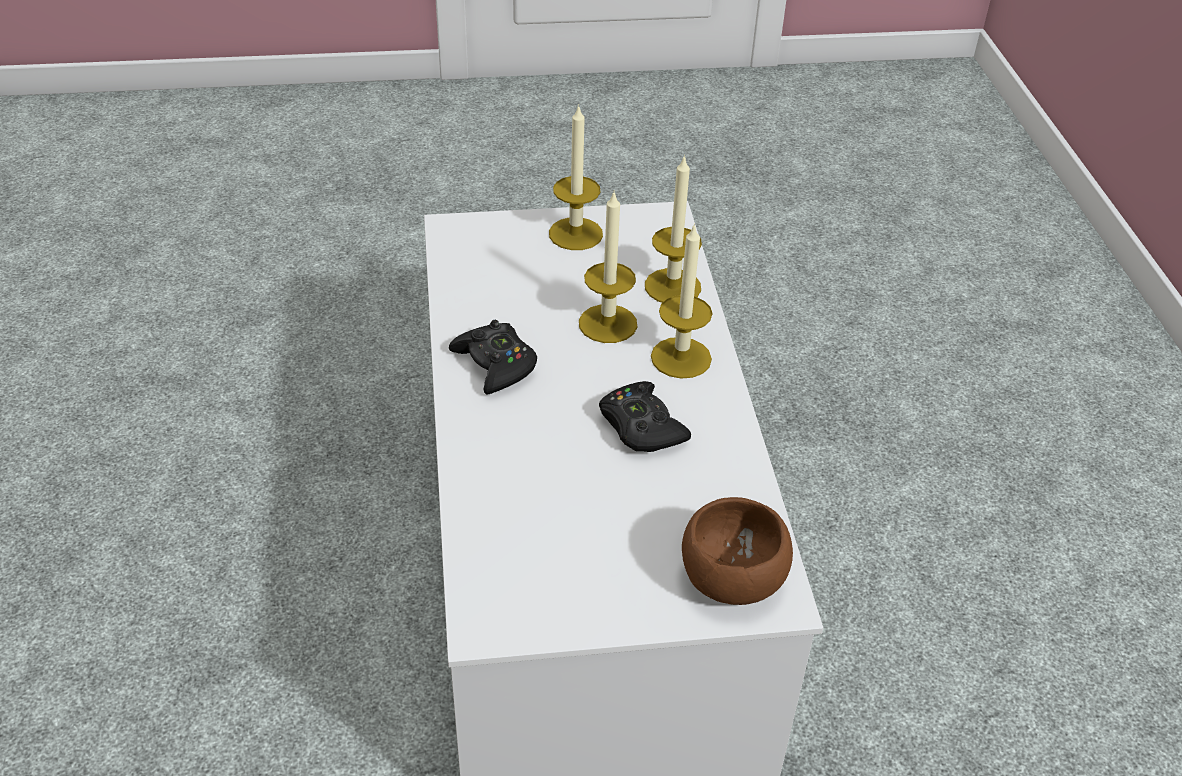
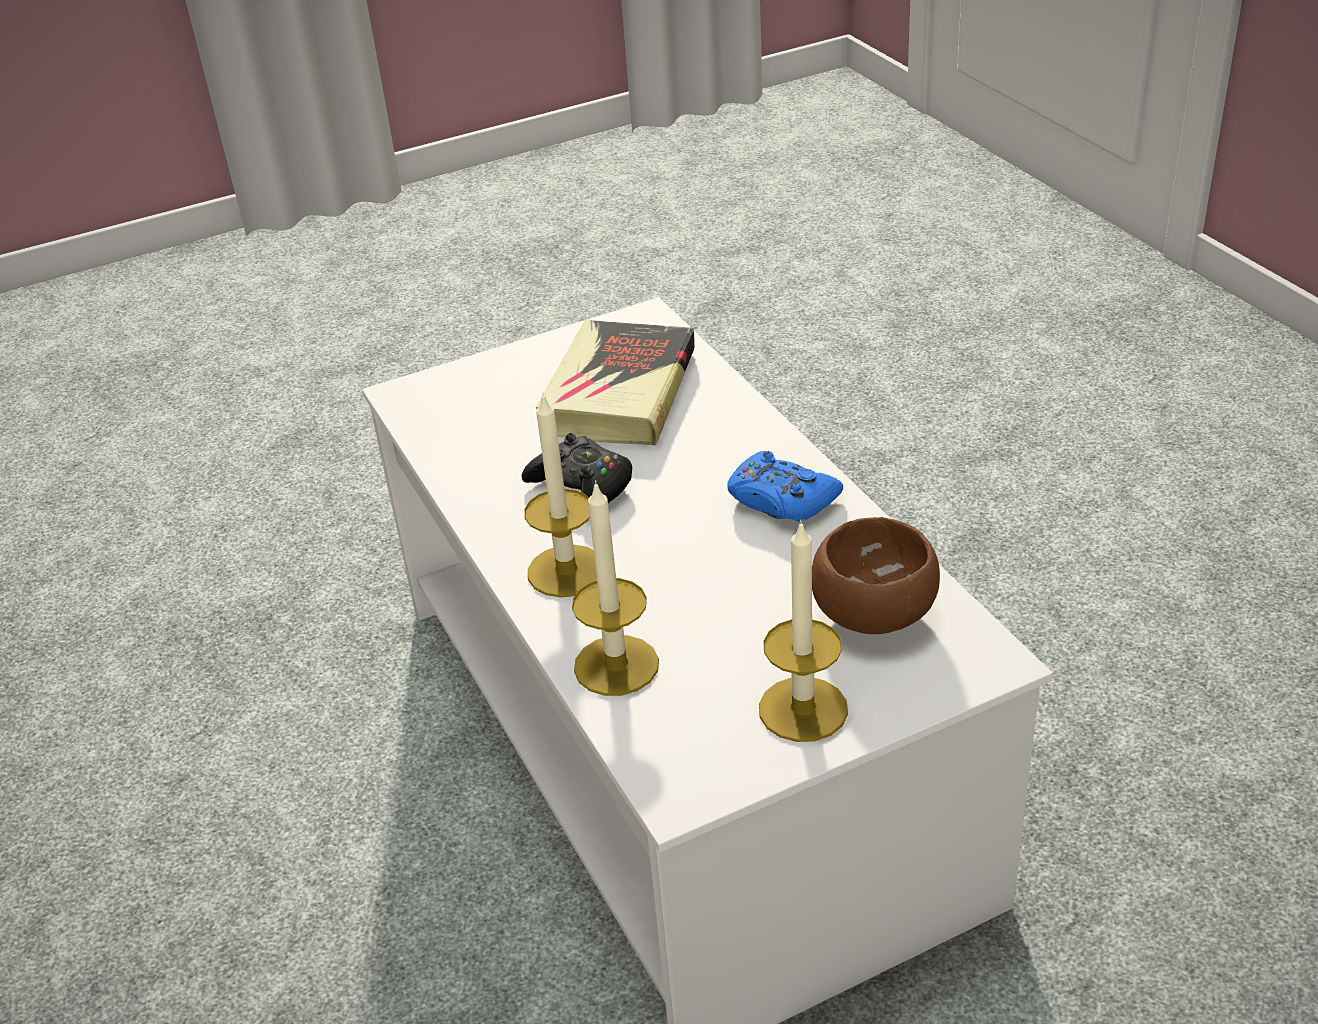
camera: 165 degrees right, 5 degrees down
(495, 365) = (781, 499): black game controller -> blue game controller
(563, 520) = (619, 393): none -> book
(607, 324) = (678, 586): candle -> none
(729, 578) = (451, 395): brown bowl -> brown bowl (877, 615)

